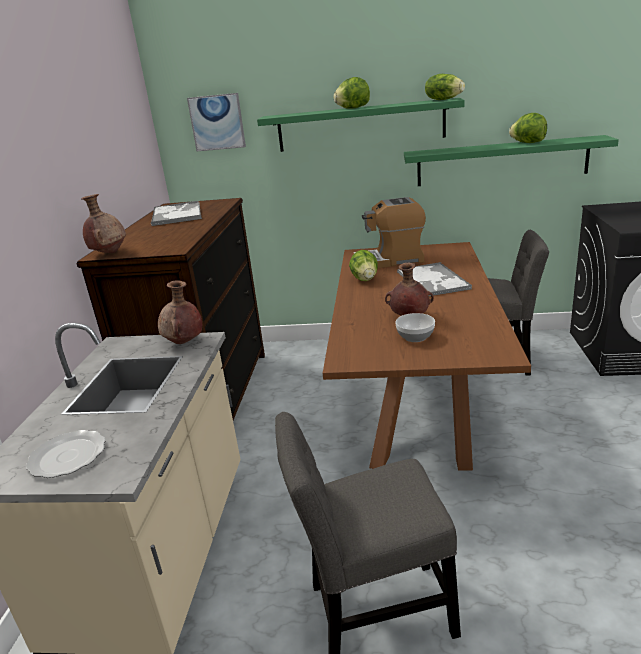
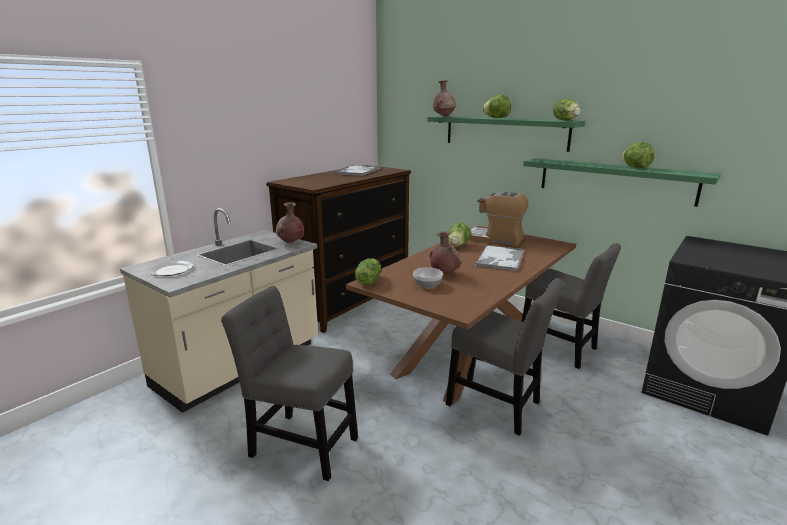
camera: 30 degrees right, 5 degrees down
(109, 253) = (286, 181): brown vase -> brown vase (444, 116)
(217, 122) = (412, 116): picture -> none
(344, 358) = (368, 281): none -> lettuce
(512, 448) = (497, 406): none -> grey chair

